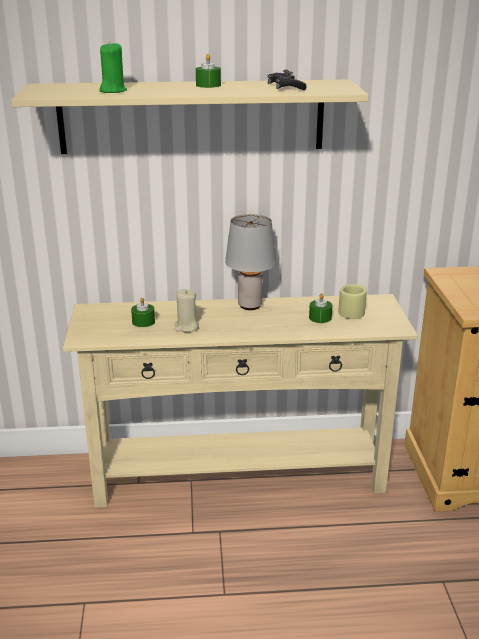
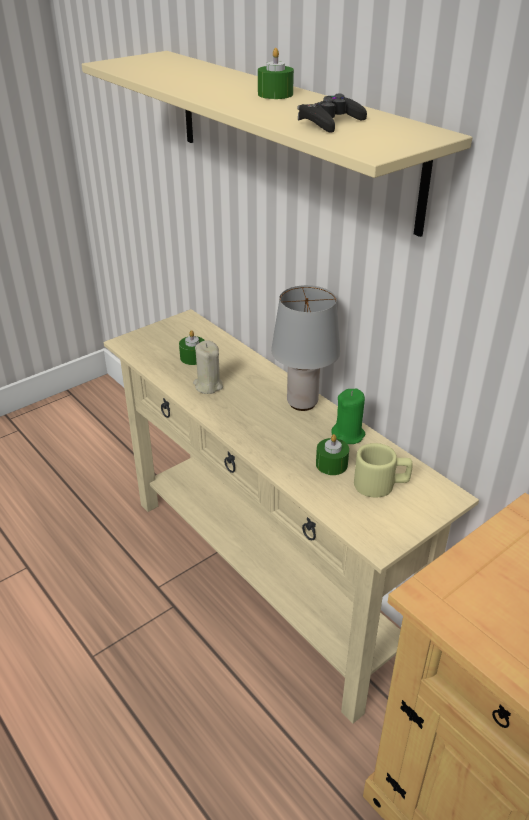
camera: 55 degrees right, 10 degrees up
(113, 91) = (174, 76): green candle -> green candle (348, 435)

